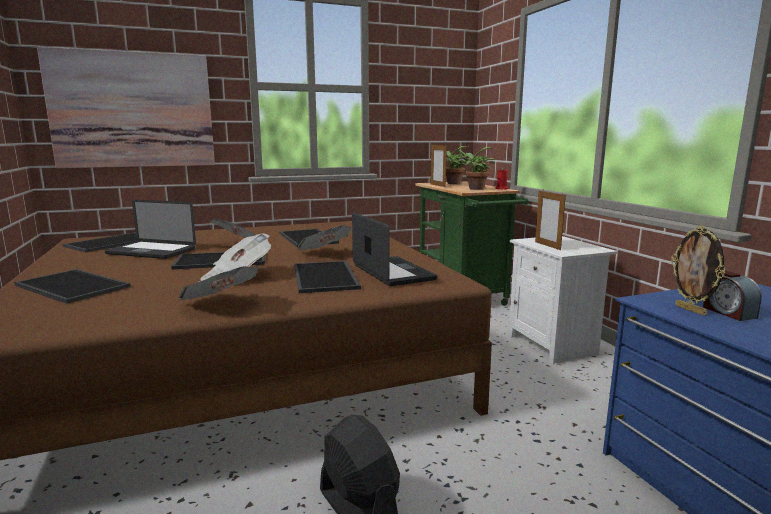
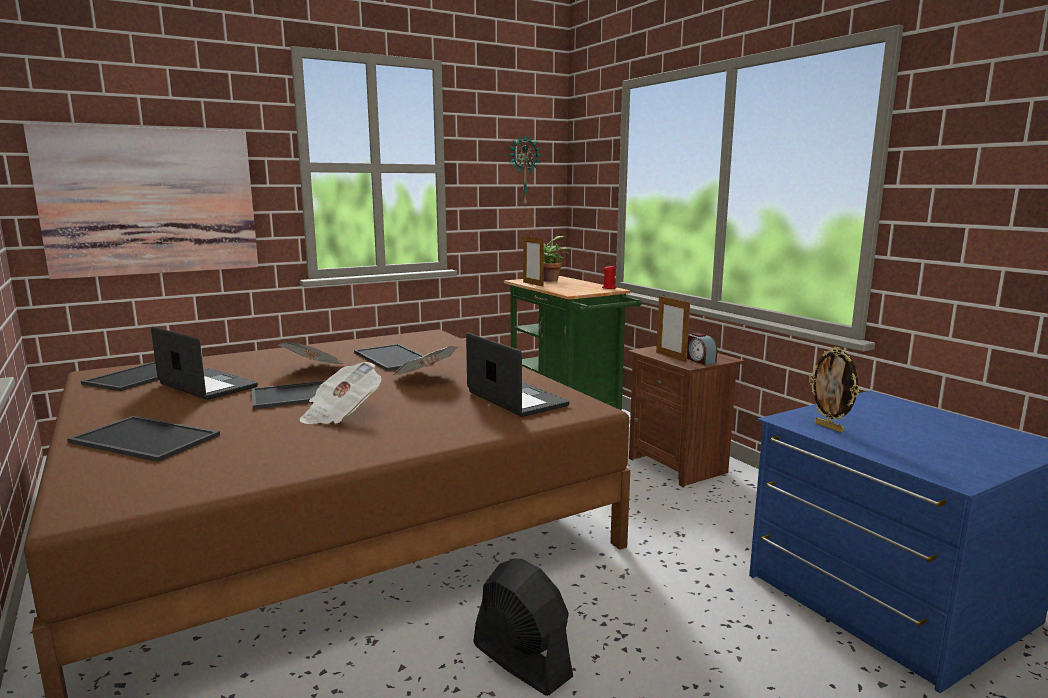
camera: 10 degrees left, 0 degrees up
(151, 251) = (208, 386): laptop -> laptop turned 150 degrees counterclockwise
(220, 305) = (345, 451): newspaper -> none
(326, 277) = (445, 409): tray -> none
(436, 93) = (523, 171): none -> wall clock
(474, 189) = (578, 289): potted plant -> none
(553, 345) = (679, 465): white nightstand -> brown nightstand
(727, 312) = (861, 427): alarm clock -> alarm clock (700, 360)

